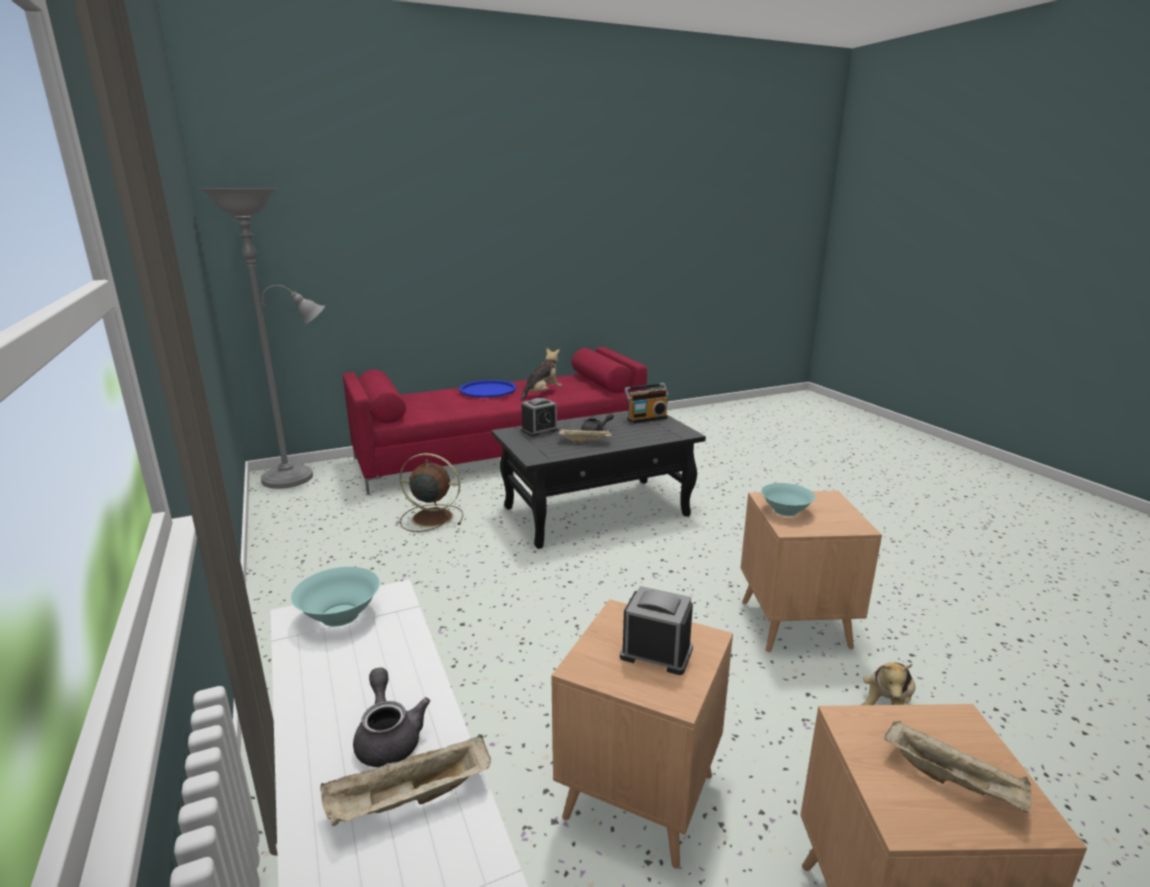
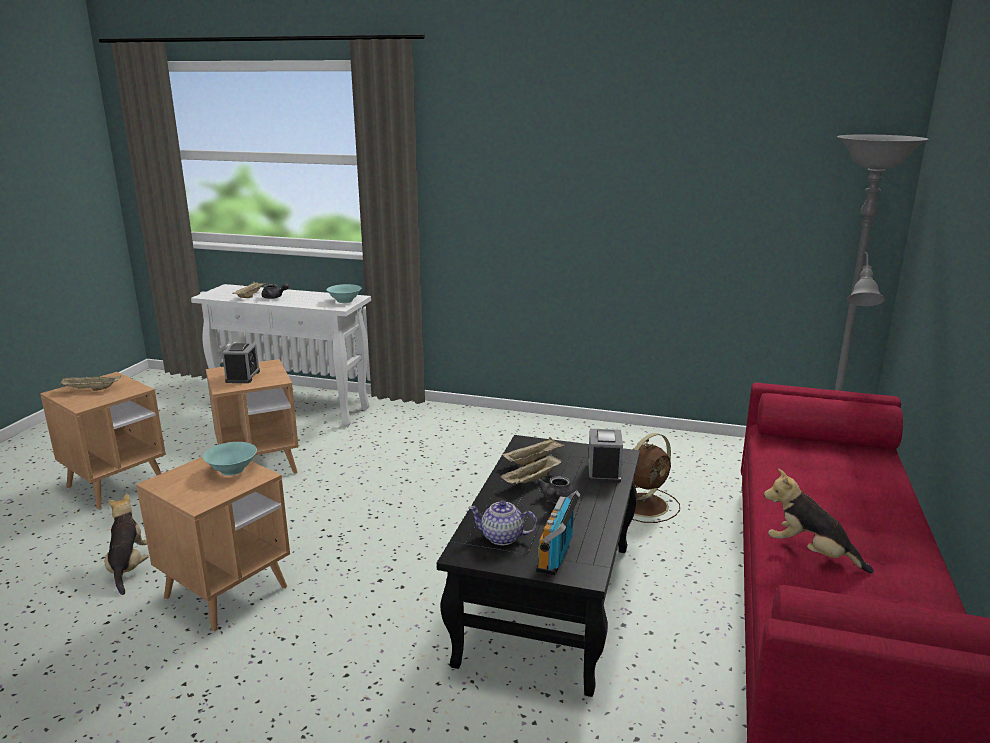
camera: 130 degrees right, 0 degrees up
(488, 390) = (865, 516): blue tray -> none
(542, 393) = (810, 553): plush toy -> plush toy turned 135 degrees clockwise
(557, 449) = (533, 460): none -> beige tray
(656, 431) = (502, 537): none -> teapot
(656, 653) = (243, 376): alarm clock -> alarm clock turned 60 degrees counterclockwise

